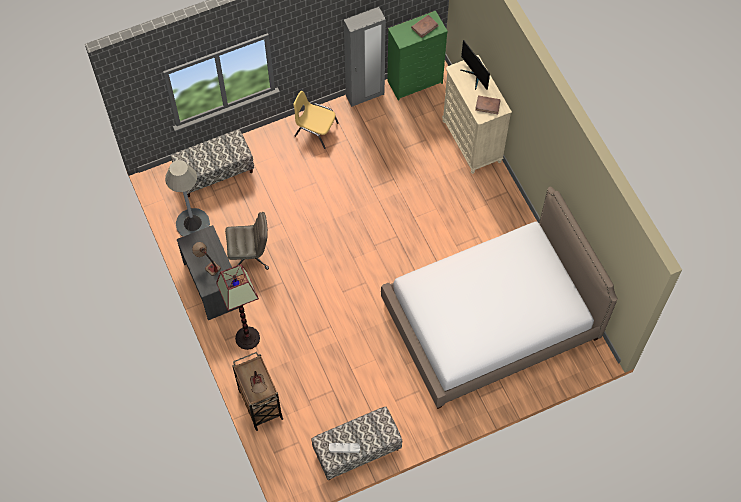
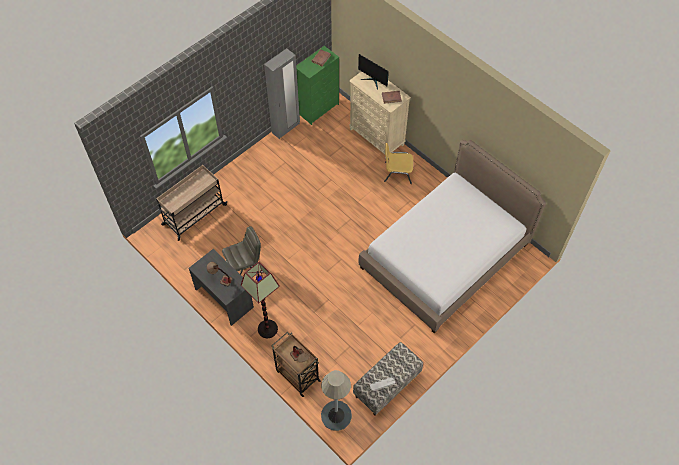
camera: 20 degrees left, 5 degrees down
(193, 224) = (191, 258): grey floor lamp -> grey floor lamp (336, 415)
(215, 172) = (193, 215): bench -> beige cart
(315, 129) = (259, 162): yellow chair -> yellow chair (397, 172)

